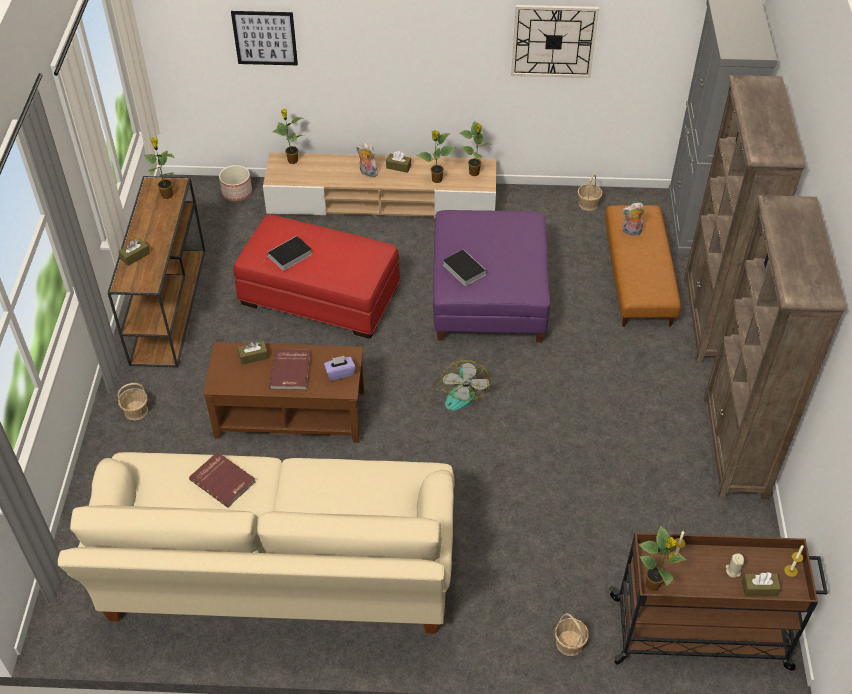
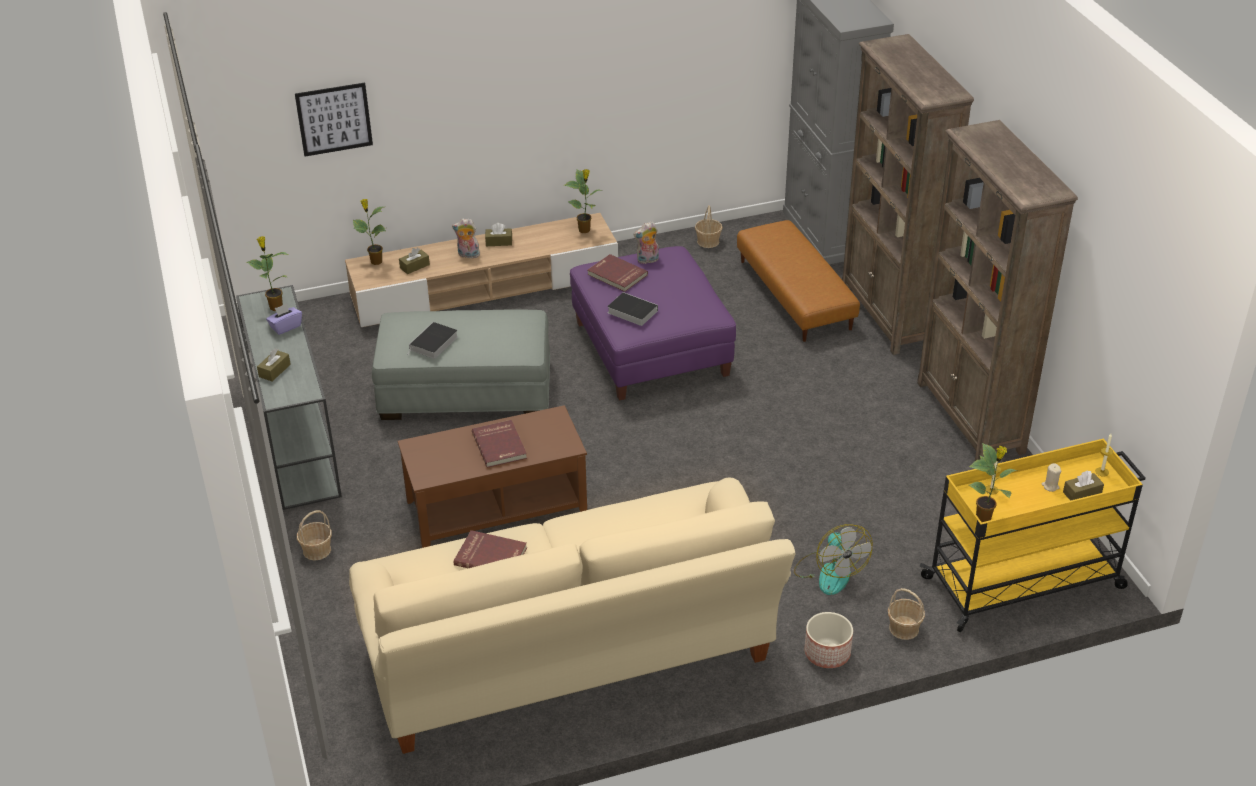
camera: 20 degrees left, 10 degrees down
(168, 304) = (295, 440): brown console table -> grey console table
(236, 193) = (313, 316): planter -> planter (827, 653)
(253, 356) = (450, 443): brown tissue box -> brown tissue box (414, 266)
(320, 295) = (466, 390): red ottoman -> grey ottoman
(340, 373) = (554, 434): purple tissue box -> purple tissue box (285, 327)
(436, 180) = (547, 245): potted plant -> none
(460, 392) = (669, 441): fan -> fan (829, 572)
(469, 229) = (616, 275): none -> red book
(553, 41) = (647, 63): wall clock -> none
(631, 232) = (775, 248): plush toy -> plush toy (647, 260)
(701, 633) = (1025, 582): brown cart -> yellow cart

